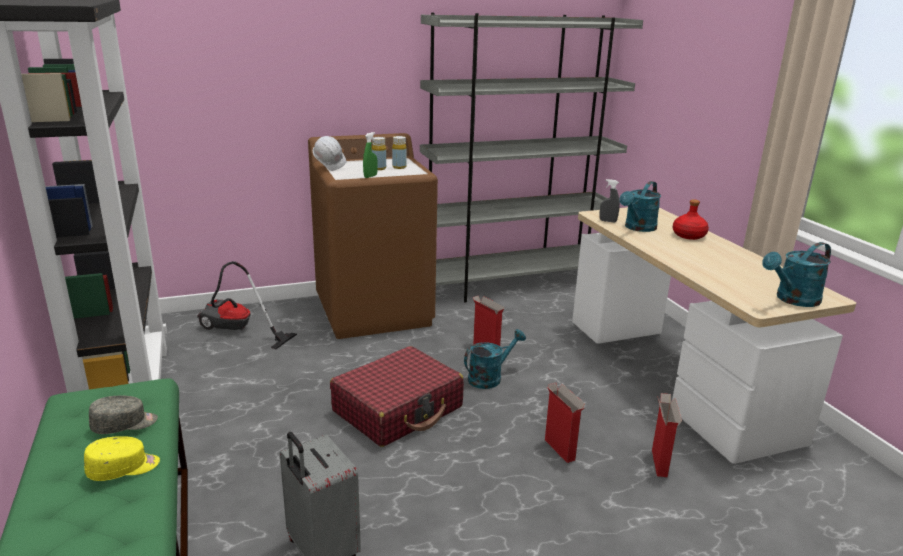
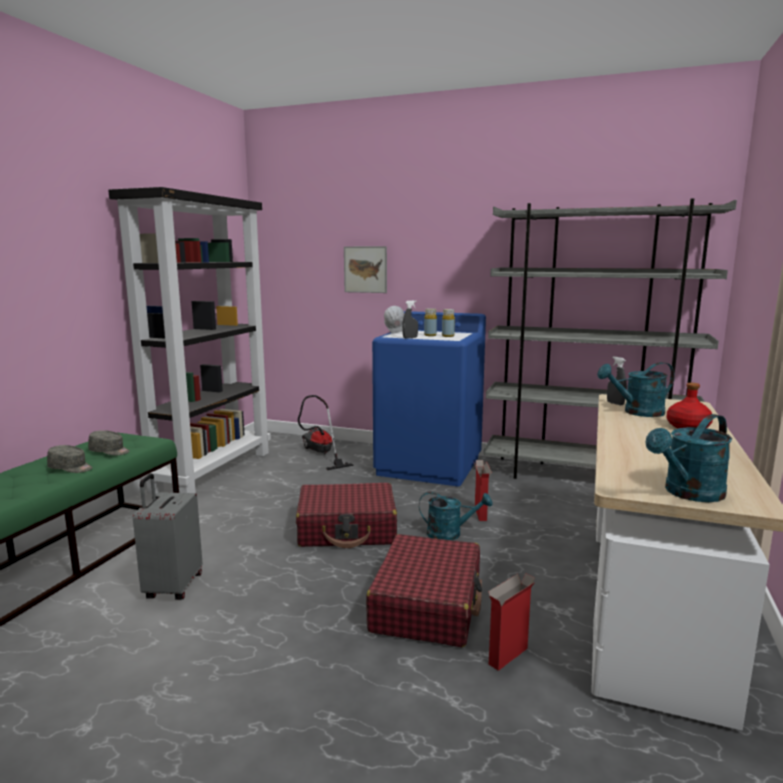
camera: 40 degrees right, 10 degrees down
(123, 469) = (71, 468): yellow cap -> grey cap
(251, 86) = (365, 269): none -> picture
(370, 176) = (410, 338): green spray bottle -> grey spray bottle
(374, 311) = (429, 466): brown washing machine -> blue washing machine
(560, 450) = (427, 604): cardboard box -> red suitcase
(792, 300) = (688, 494): turquoise watering can -> turquoise watering can turned 45 degrees counterclockwise

